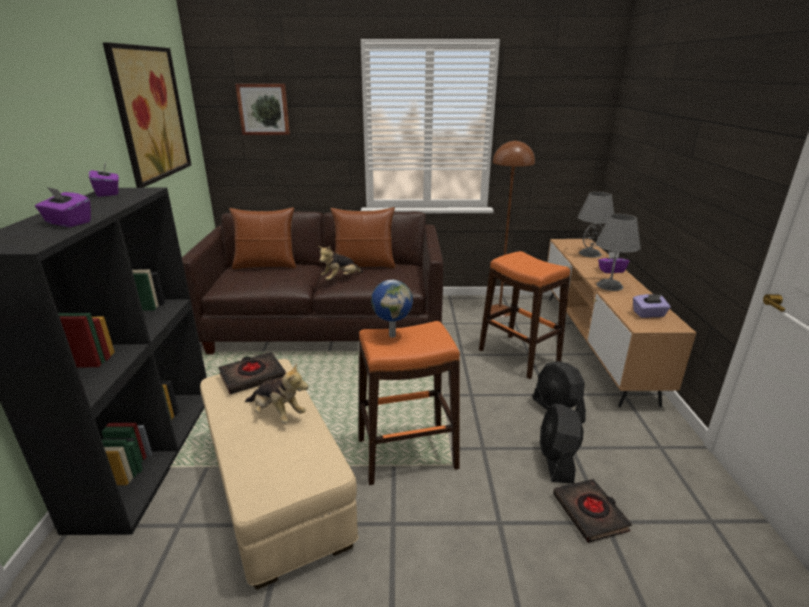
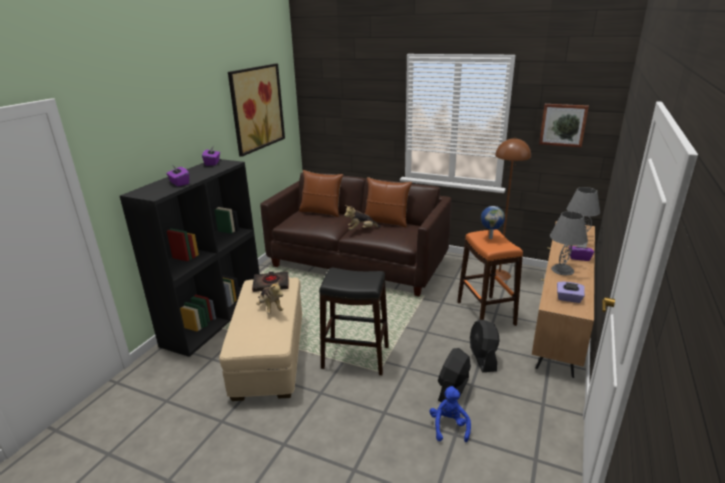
camera: 25 degrees right, 0 degrees up
(263, 109) = (338, 101): picture -> picture (563, 125)
(392, 335) = (345, 274): globe -> globe (490, 238)
(407, 453) = (356, 357): orange stool -> black stool
(590, 513) = (449, 426): black book -> blue plush toy

